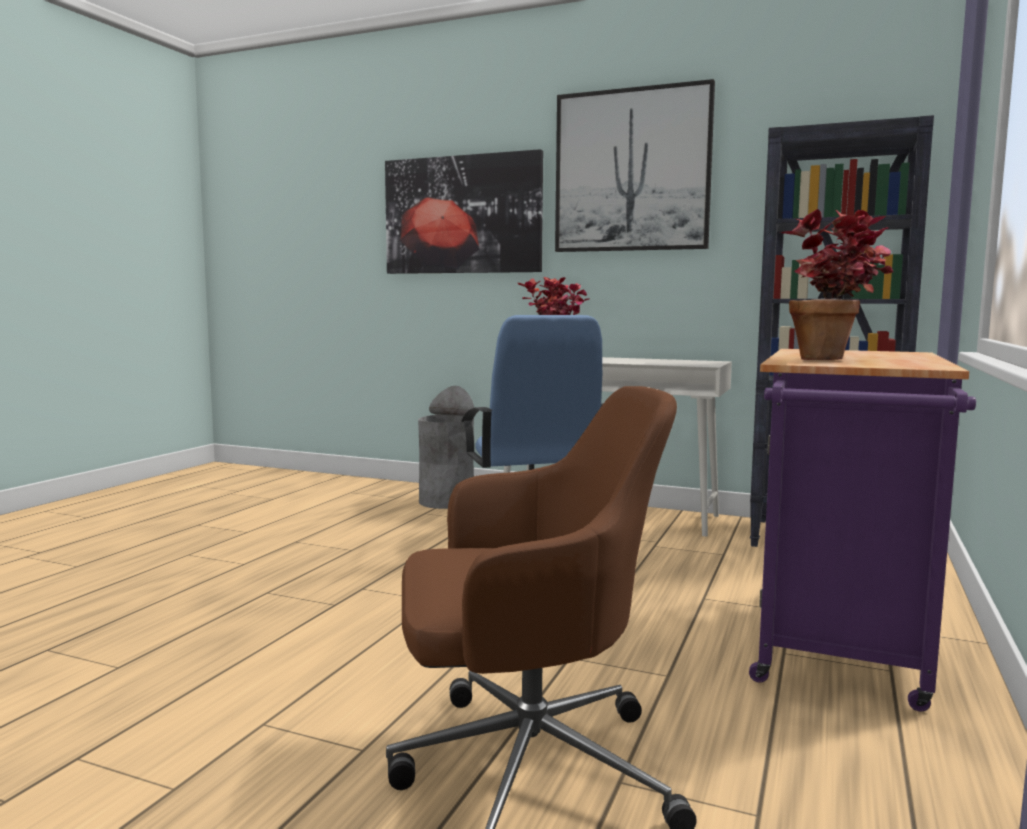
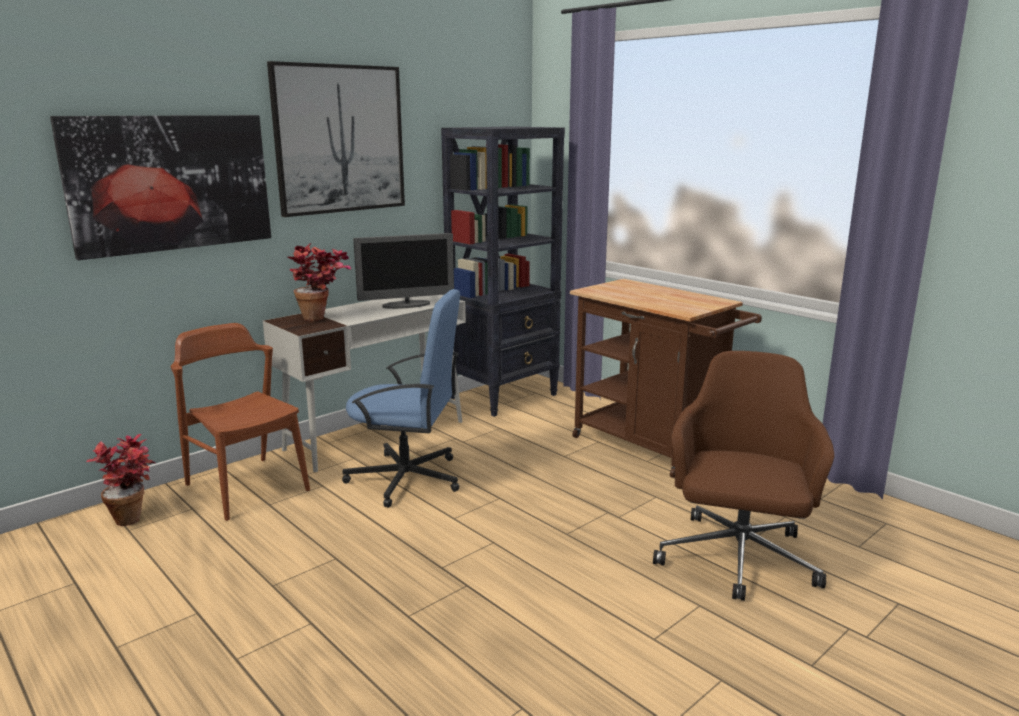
camera: 65 degrees left, 10 degrees up
(446, 501) = (247, 487): grey trash can -> brown chair
(655, 362) = (406, 305): none -> monitor
(834, 359) = (672, 302): potted plant -> potted plant (134, 516)
(839, 652) = (653, 448): purple cart -> brown cart

